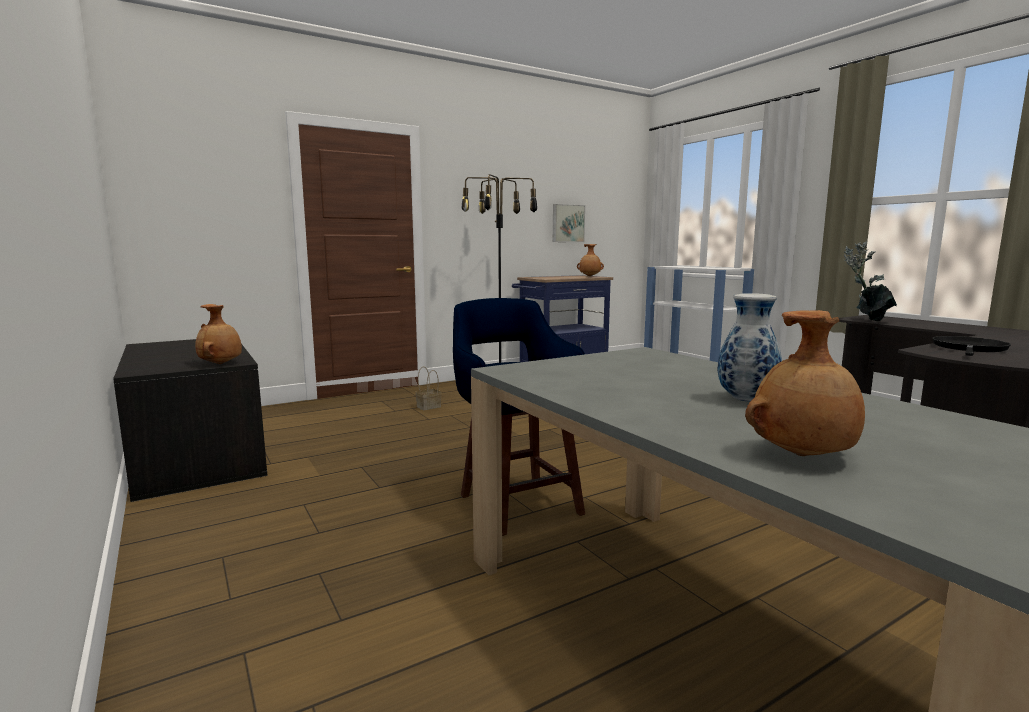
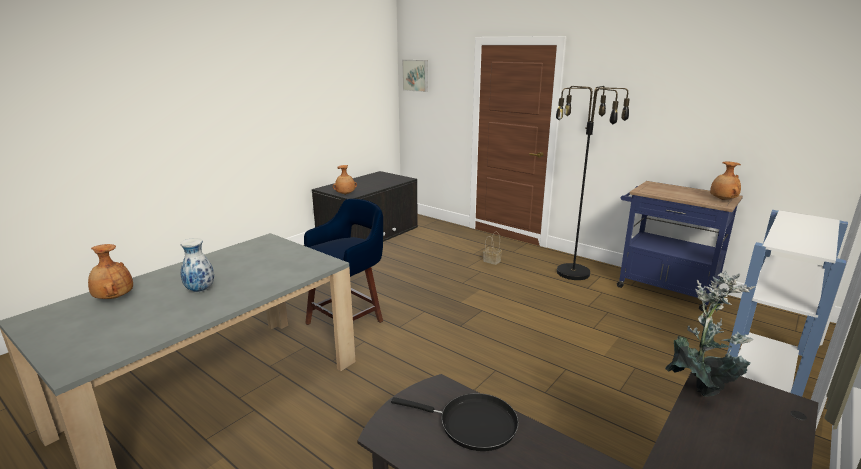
camera: 70 degrees right, 10 degrees up
(567, 223) = (731, 132): picture -> picture (416, 75)

